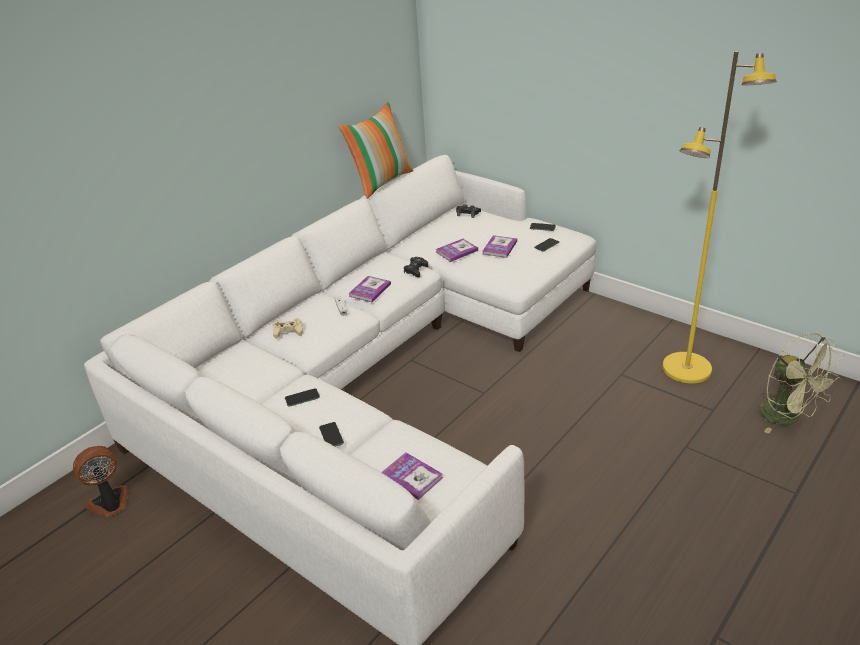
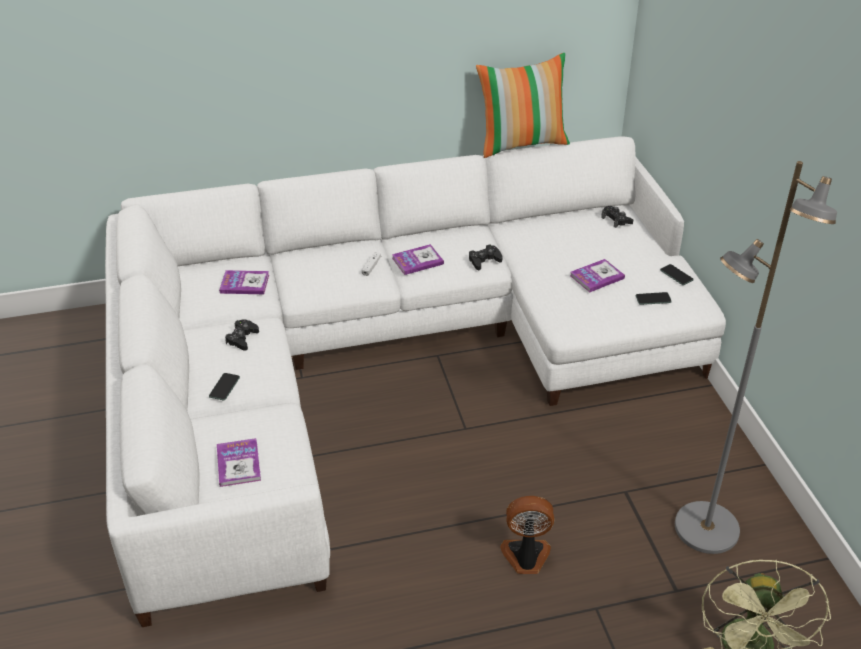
camera: 35 degrees right, 5 degrees up
(110, 504) = (84, 351): fan -> fan (526, 557)
(288, 331) = (303, 267): beige game controller -> none
(302, 398) = (242, 338): phone -> black game controller
(456, 251) = (549, 259): book -> book (244, 284)
(687, 369) = (705, 529): yellow floor lamp -> grey floor lamp

